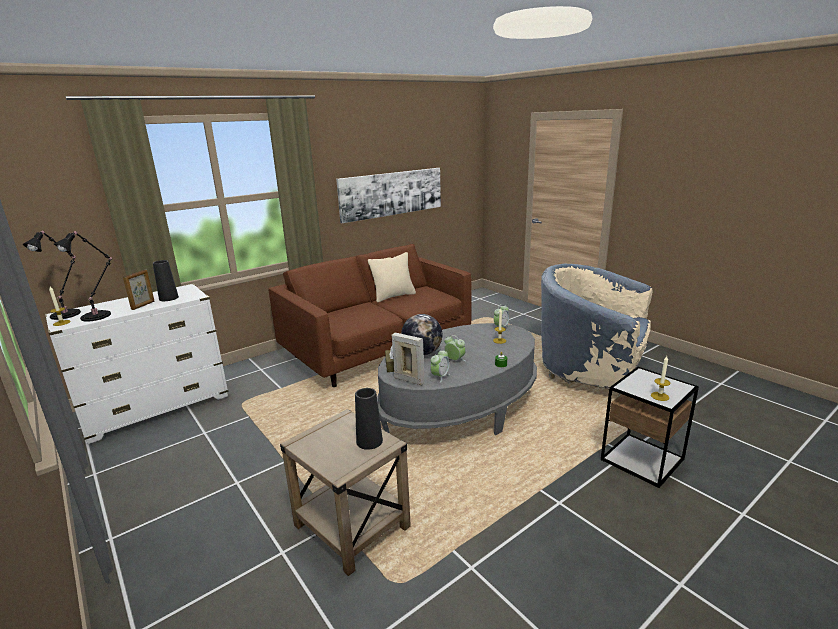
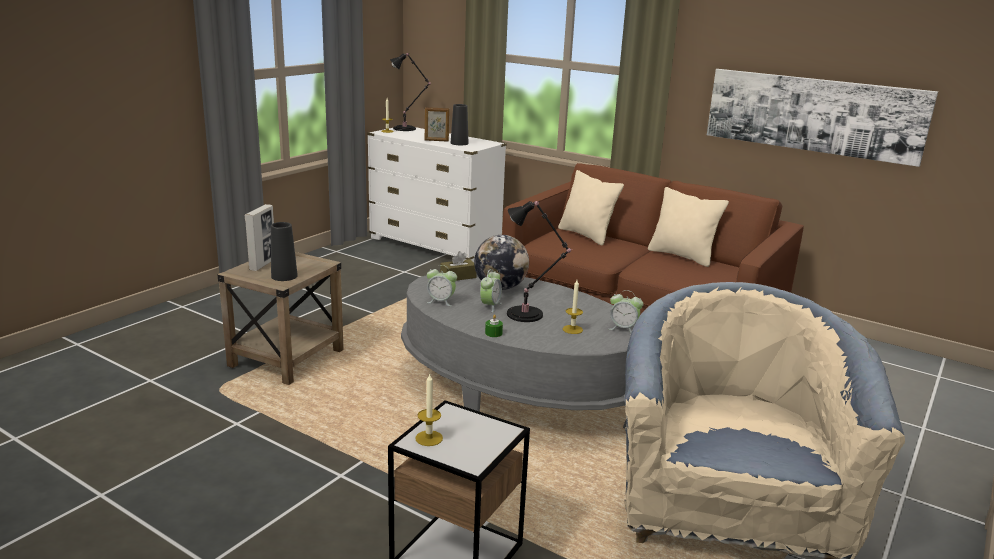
camera: 70 degrees right, 0 degrees up
(98, 315) = (407, 135): black table lamp -> black table lamp (528, 315)
(335, 314) = (586, 235): none -> beige pillow
(409, 380) = (425, 287): picture frame -> picture frame (263, 264)

